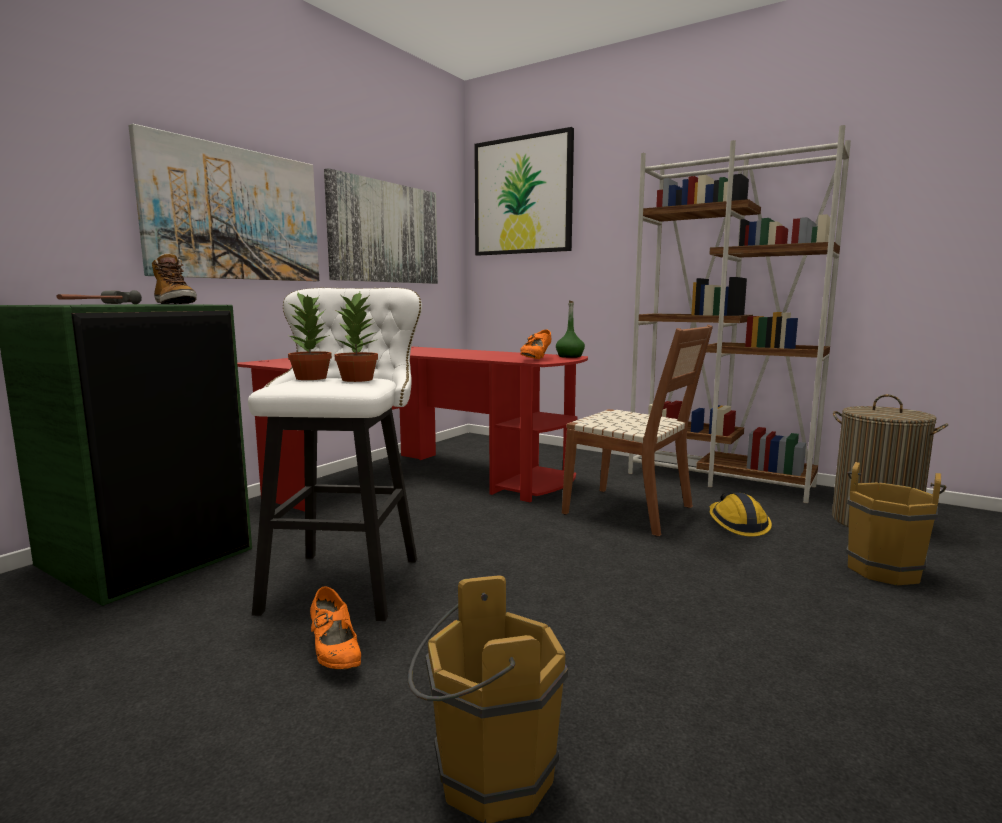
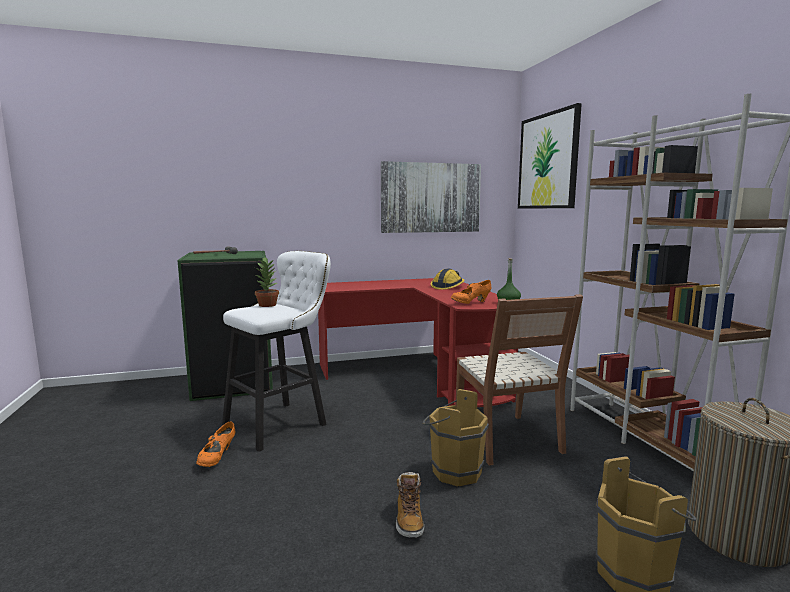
camera: 40 degrees right, 0 degrees up
(174, 304) = (251, 254): boot -> boot (409, 520)
(235, 214) = (315, 197): picture -> none
(358, 379) = (279, 310): potted plant -> none
(485, 777) = (171, 540): brown bucket -> brown bucket (452, 471)
(737, 524) = (576, 481): hard hat -> hard hat (448, 286)

